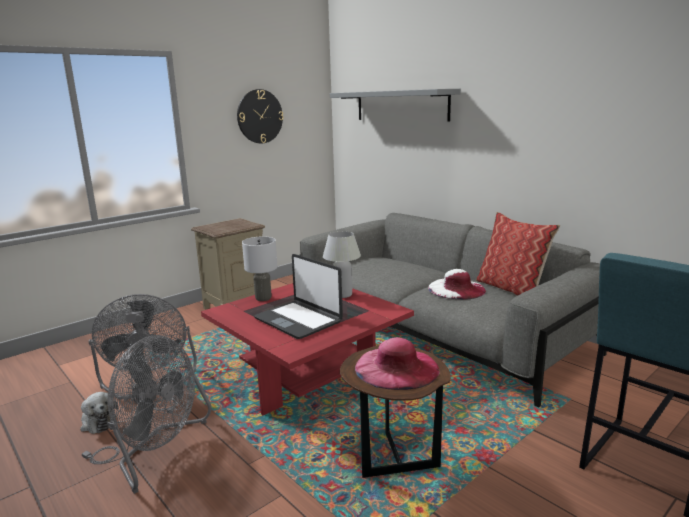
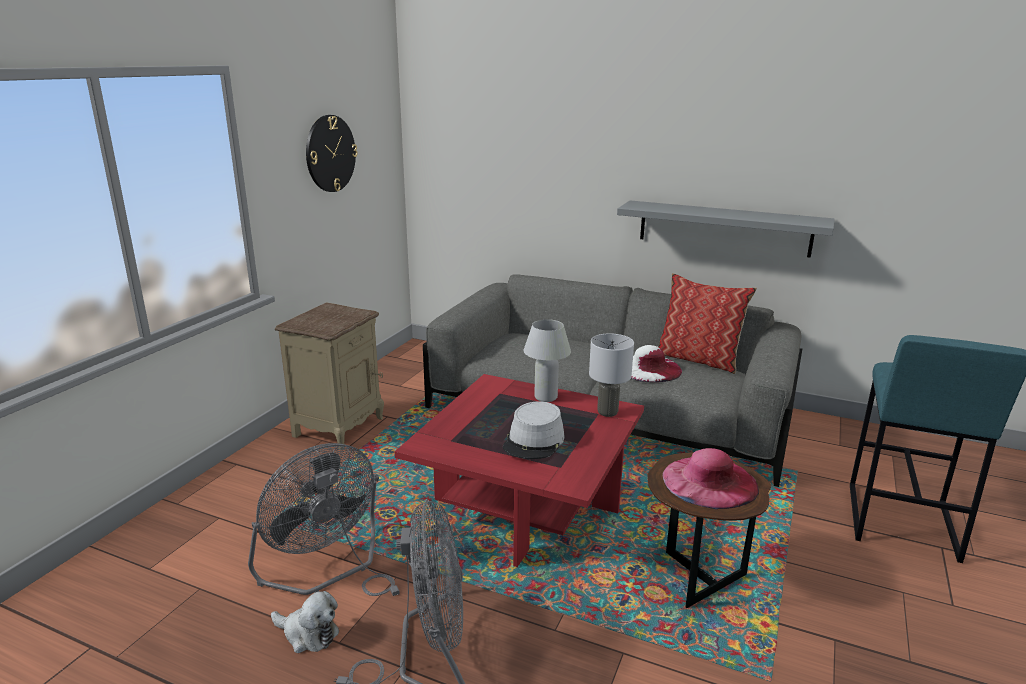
camera: 25 degrees left, 5 degrees up
(264, 299) = (457, 419): white table lamp -> white table lamp (608, 413)
(299, 320) = (534, 441): laptop -> grey hat
(401, 105) = (520, 138): grey shelf -> grey shelf (724, 228)

